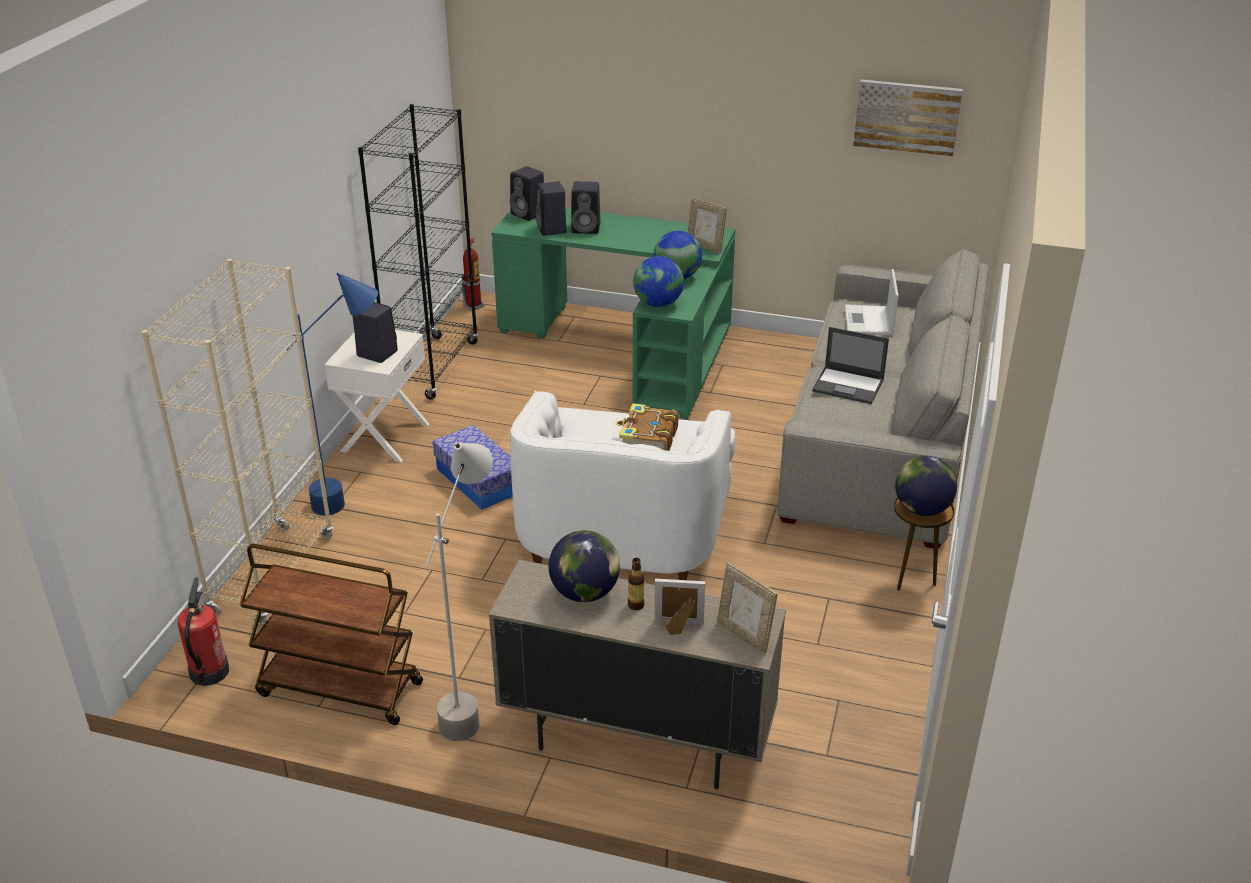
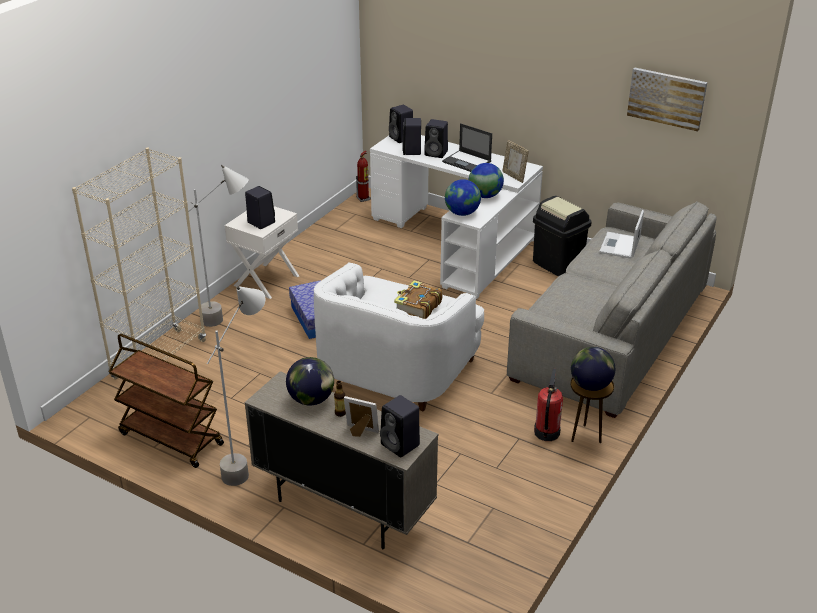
camera: 15 degrees right, 0 degrees up
(209, 672) = (96, 414): fire extinguisher -> fire extinguisher (546, 433)
(356, 500) = (230, 320): blue floor lamp -> grey floor lamp
(433, 367) = (318, 238): black bookcase -> none
(630, 346) = (459, 241): green desk -> white desk
(744, 635) = (401, 445): picture frame -> black speaker
(771, 357) = (557, 263): none -> black trash can
(849, 386) = (581, 290): laptop -> laptop (467, 162)

